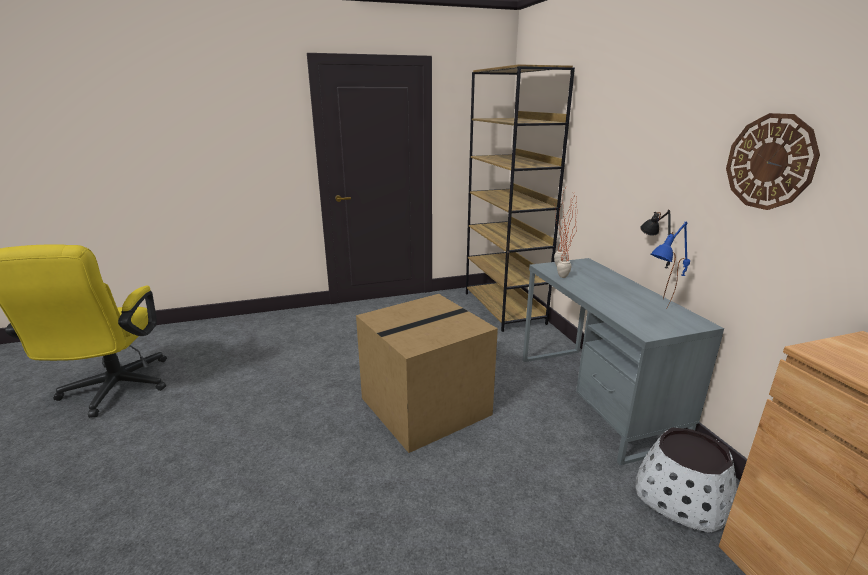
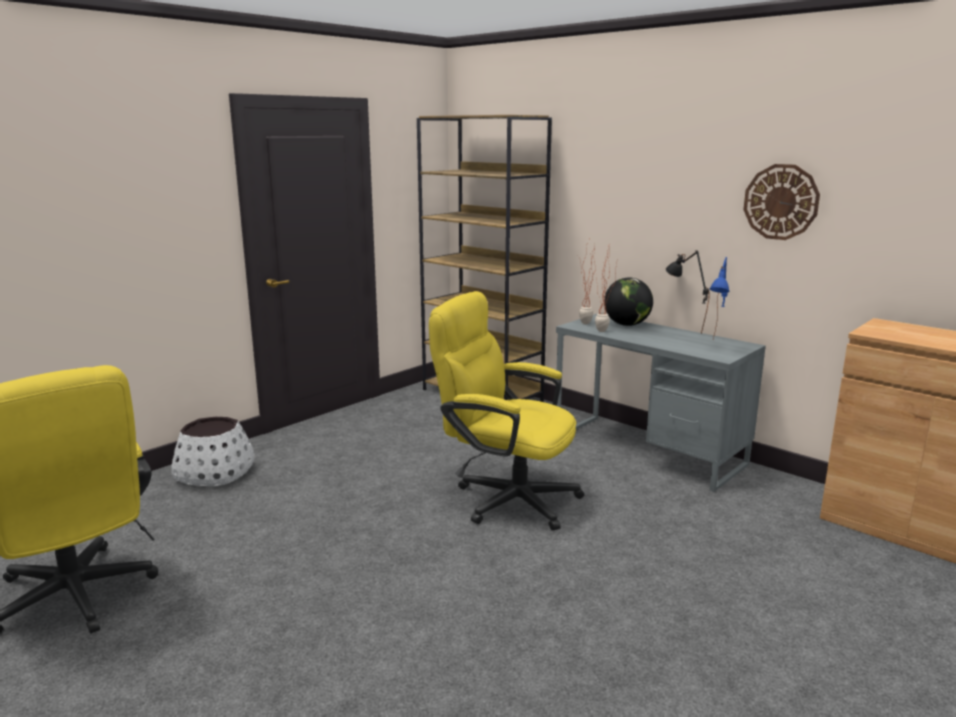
camera: 30 degrees left, 5 degrees down
(426, 405) = (506, 498): cardboard box -> yellow office chair
(597, 274) = (627, 324): none -> globe
(681, 498) = (773, 498): white planter -> white planter (215, 473)

